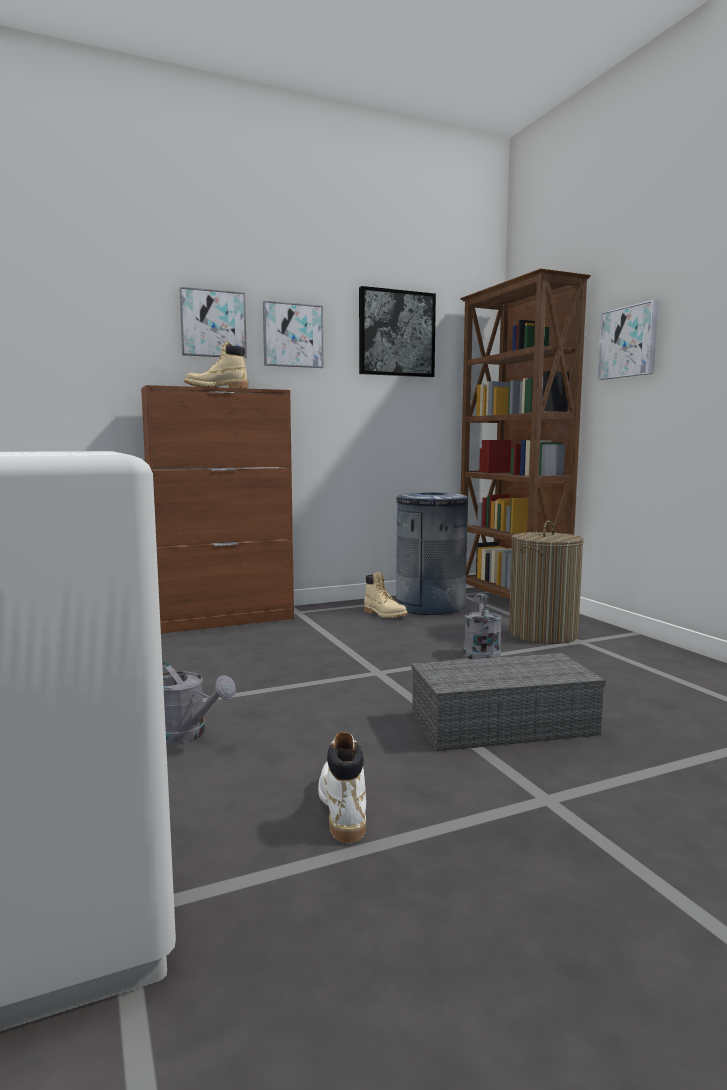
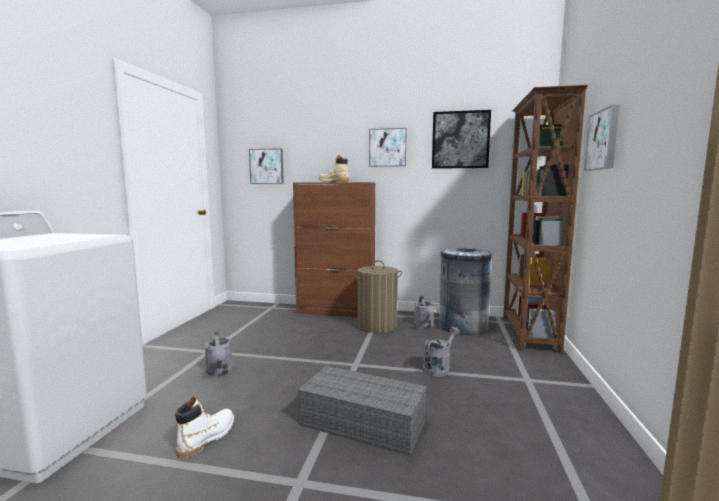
camera: 35 degrees right, 0 degrees up
(213, 324) = (341, 145): picture -> picture (267, 166)
(384, 614) = (424, 326): beige boot -> grey watering can
(543, 634) = (507, 366): laundry basket -> laundry basket (377, 326)

